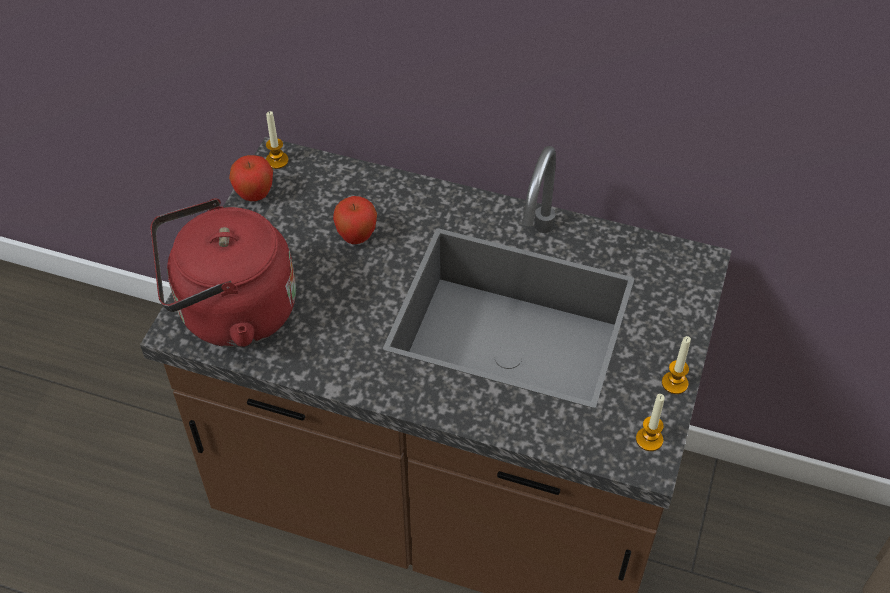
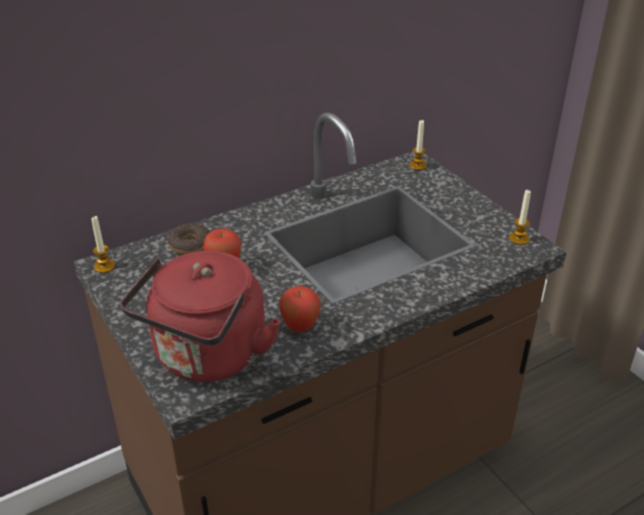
camera: 50 degrees left, 15 degrees down
(255, 195) = (119, 292): apple -> apple (300, 327)
(363, 192) = (190, 245): none -> donut
(674, 383) = (488, 211): candle -> candle (417, 166)

